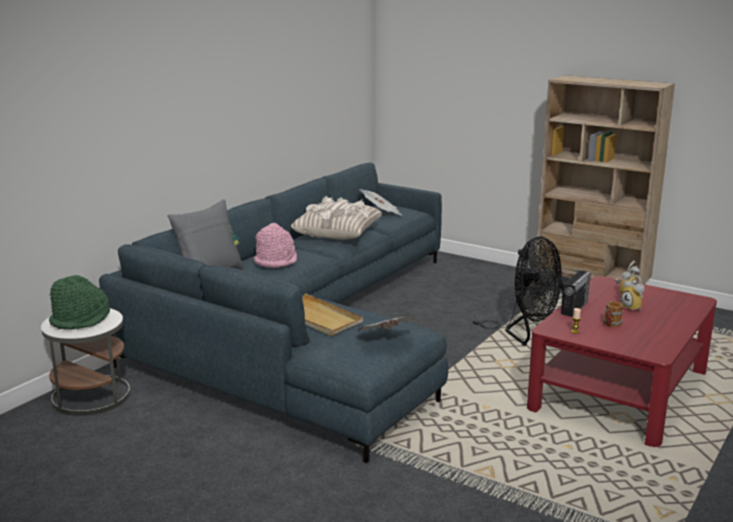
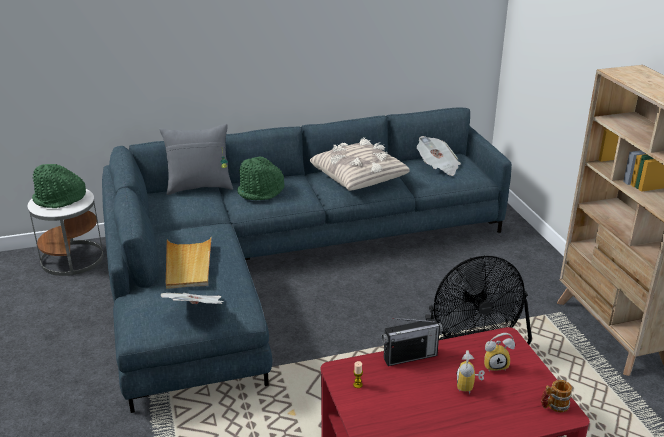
camera: 40 degrees right, 10 degrees up
(276, 261) = (261, 191): pink hat -> green hat
(611, 325) = (406, 396): mug -> mug (553, 406)

